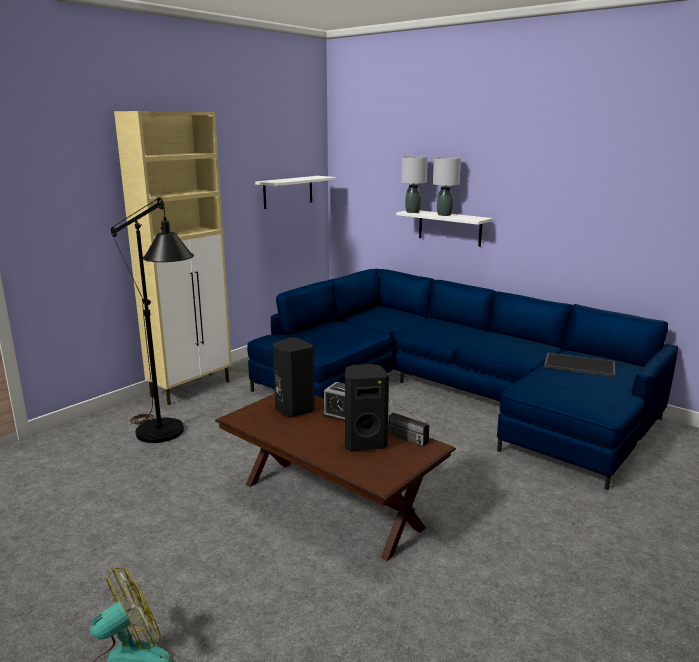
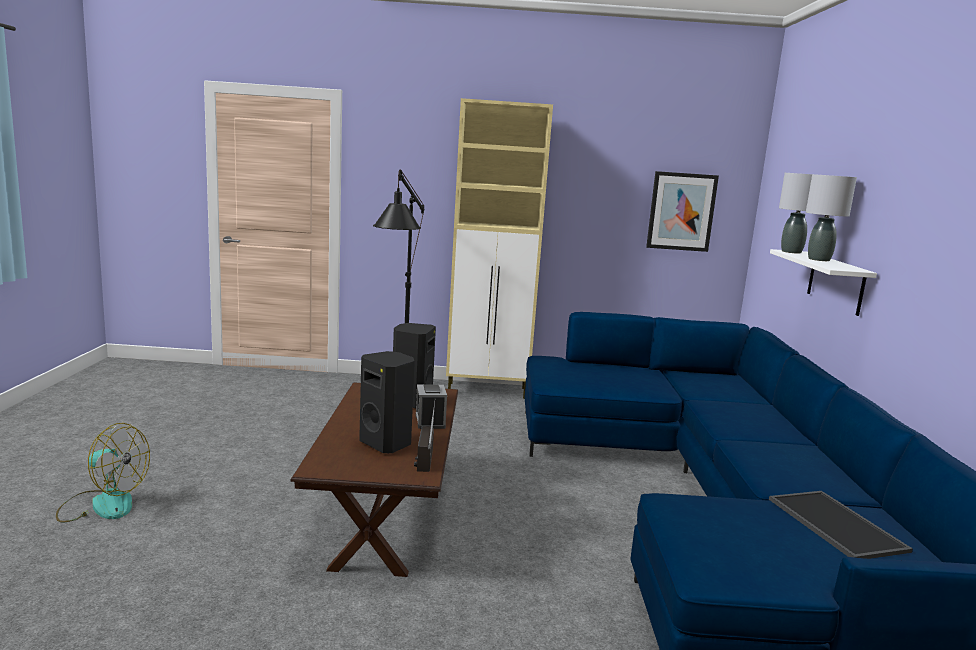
camera: 50 degrees right, 5 degrees down
(288, 192) = (681, 211): white shelf -> picture

